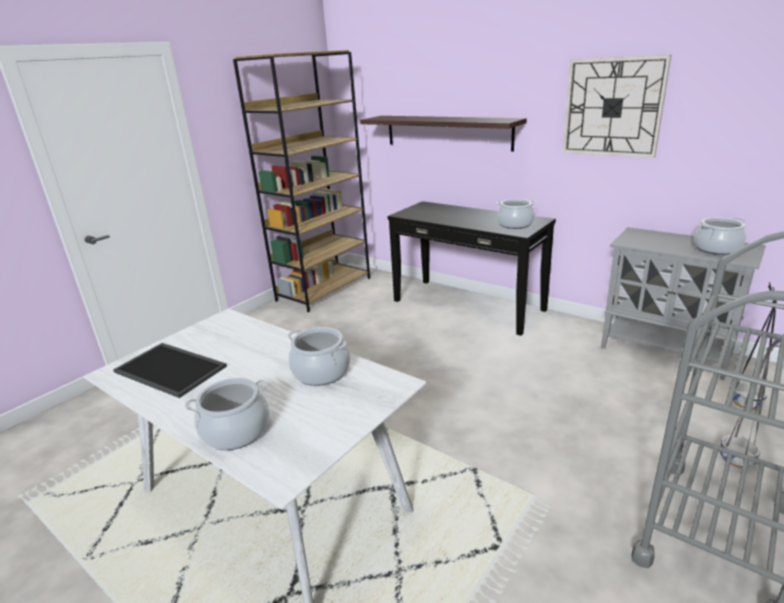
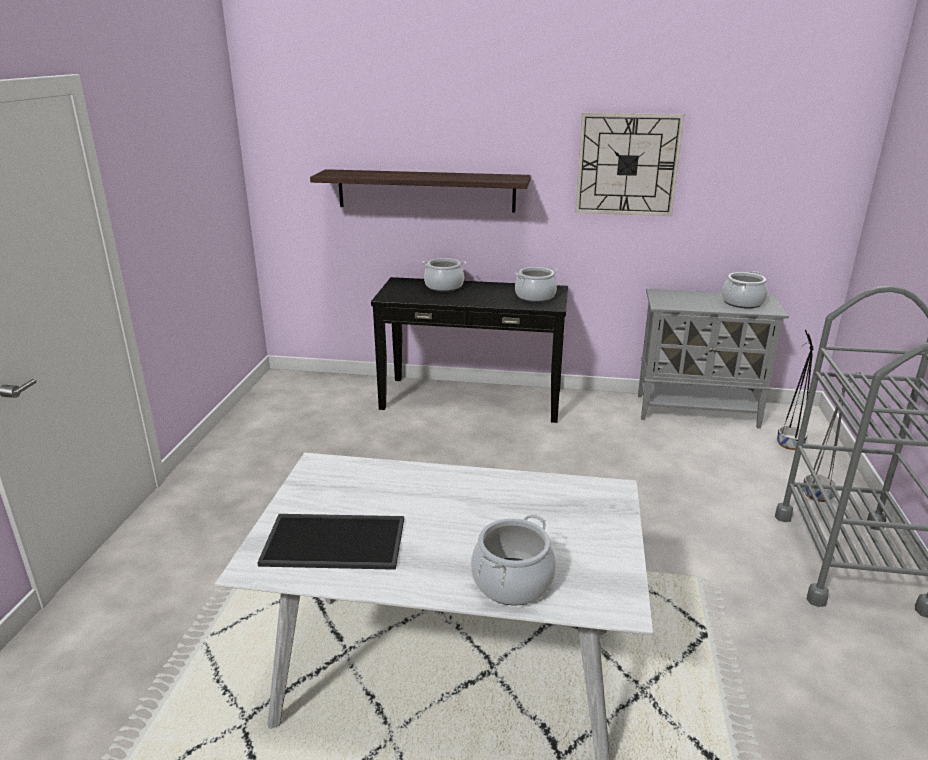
camera: 30 degrees left, 0 degrees up
(321, 372) = (522, 498): cooking pot -> cooking pot (444, 287)
(324, 289) = (268, 410): brown bookcase -> none

